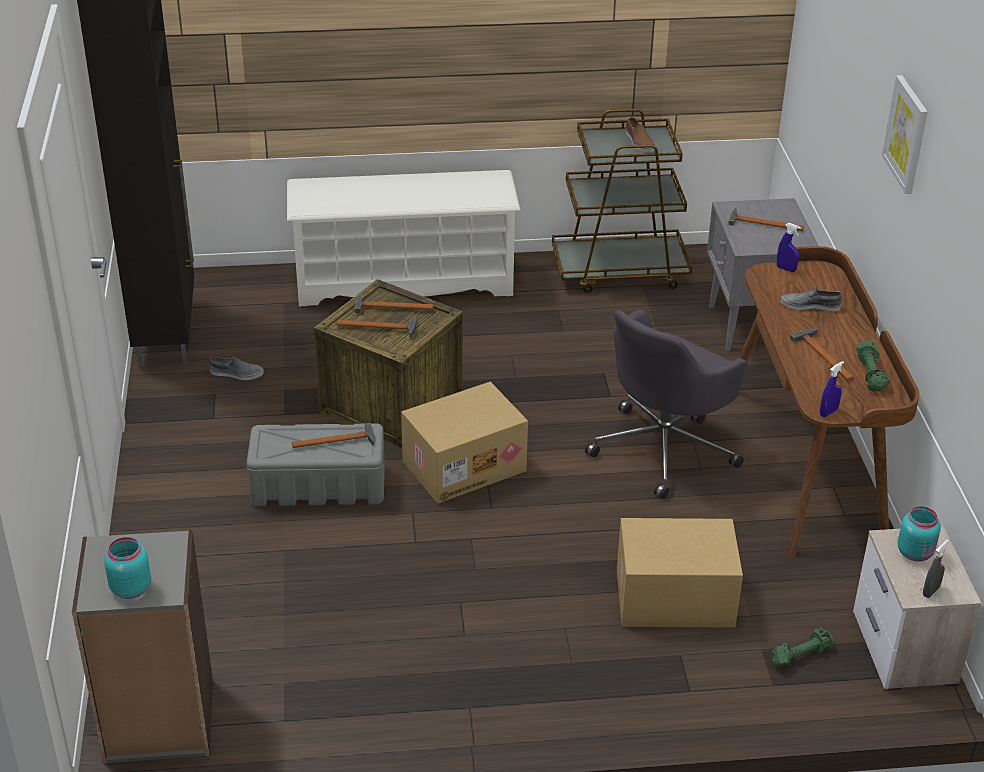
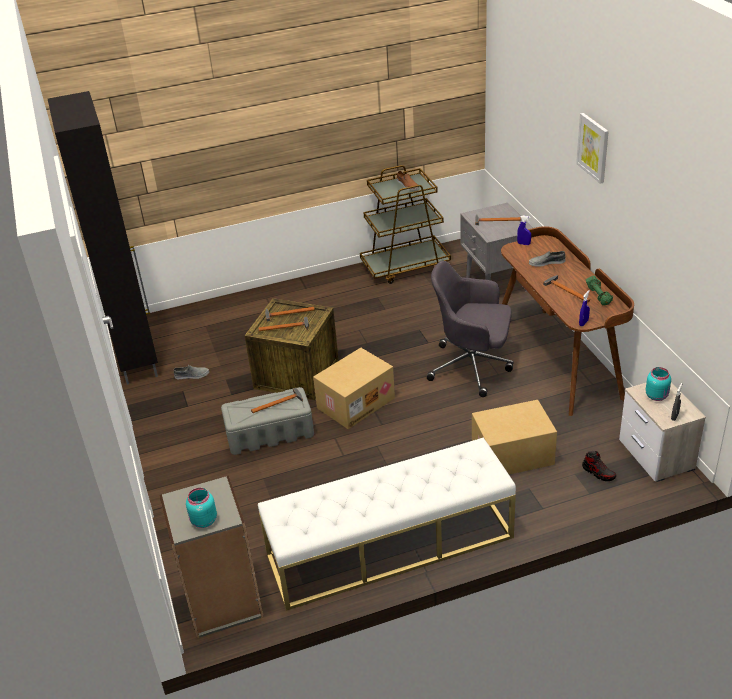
camera: 10 degrees left, 0 degrees up
(404, 281) = (276, 298): white shoe rack -> none
(433, 695) = (389, 546): none -> white bench
(664, 448) = (472, 367): grey office chair -> grey office chair turned 75 degrees clockwise
(800, 655) = (598, 472): green dumbbell -> shoe

